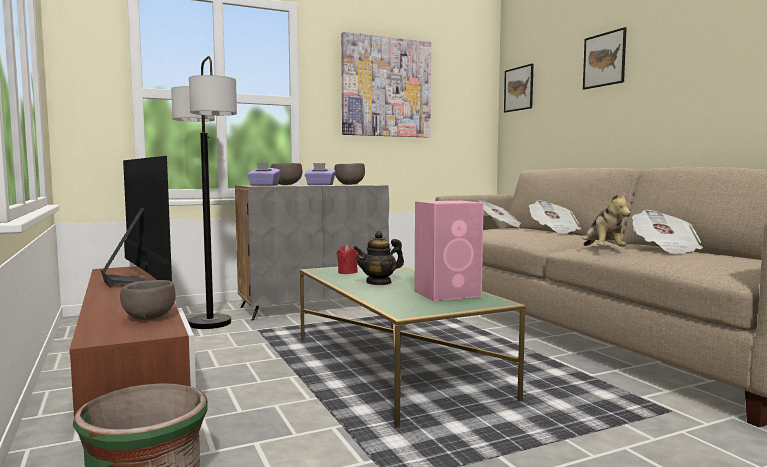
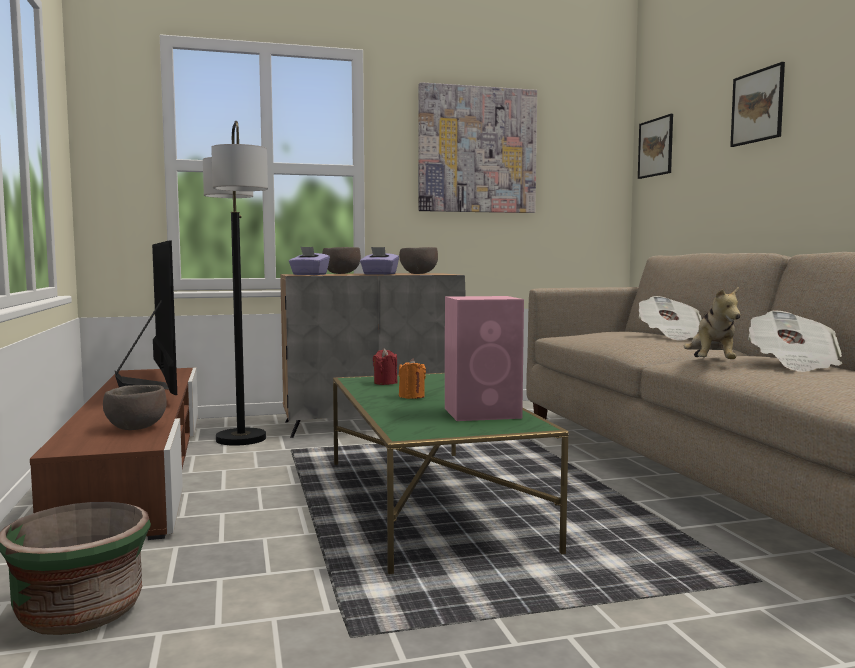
camera: 10 degrees right, 0 degrees up
(379, 282) = (411, 396): teapot -> orange candle
(500, 226) = (611, 329): newspaper -> none

